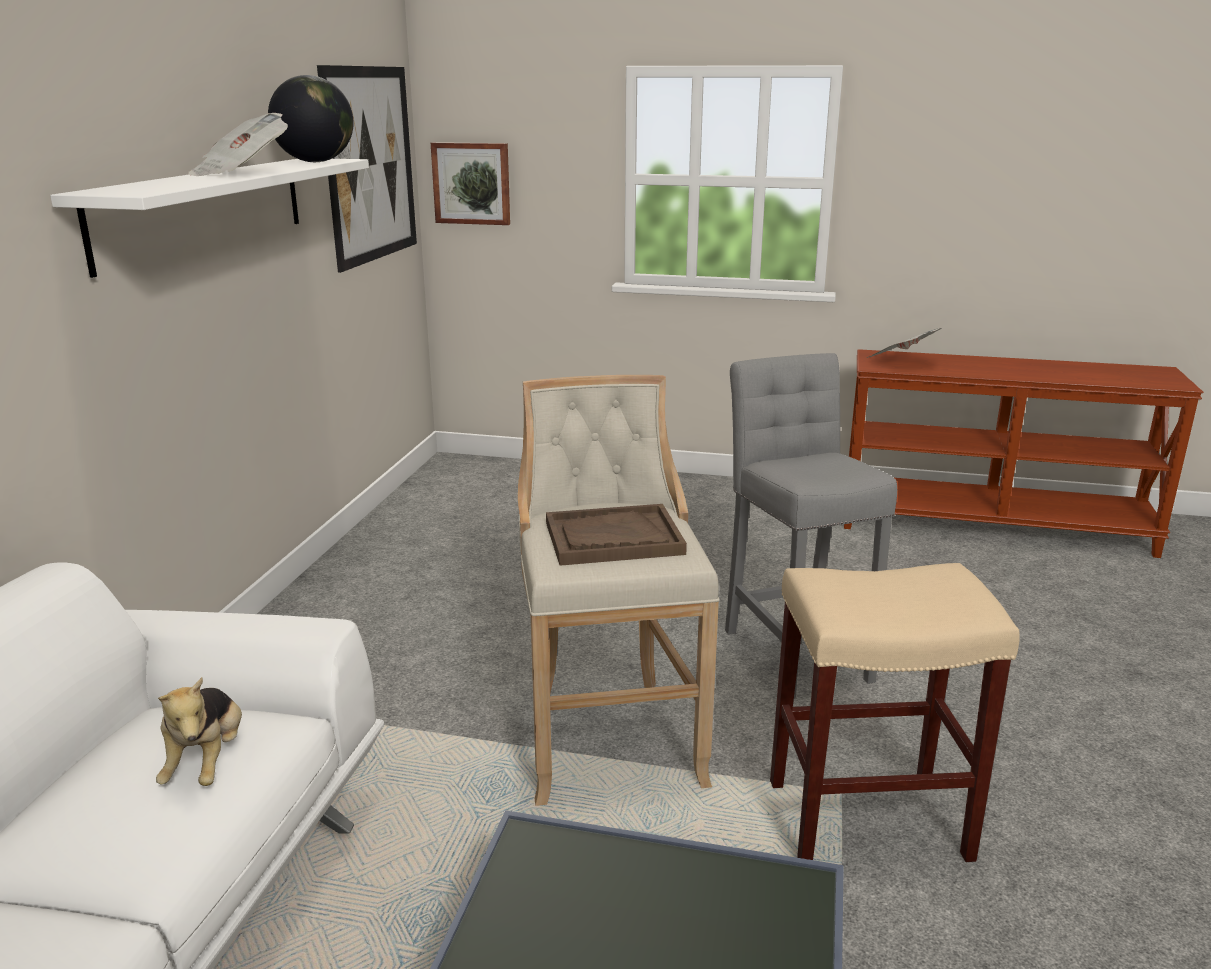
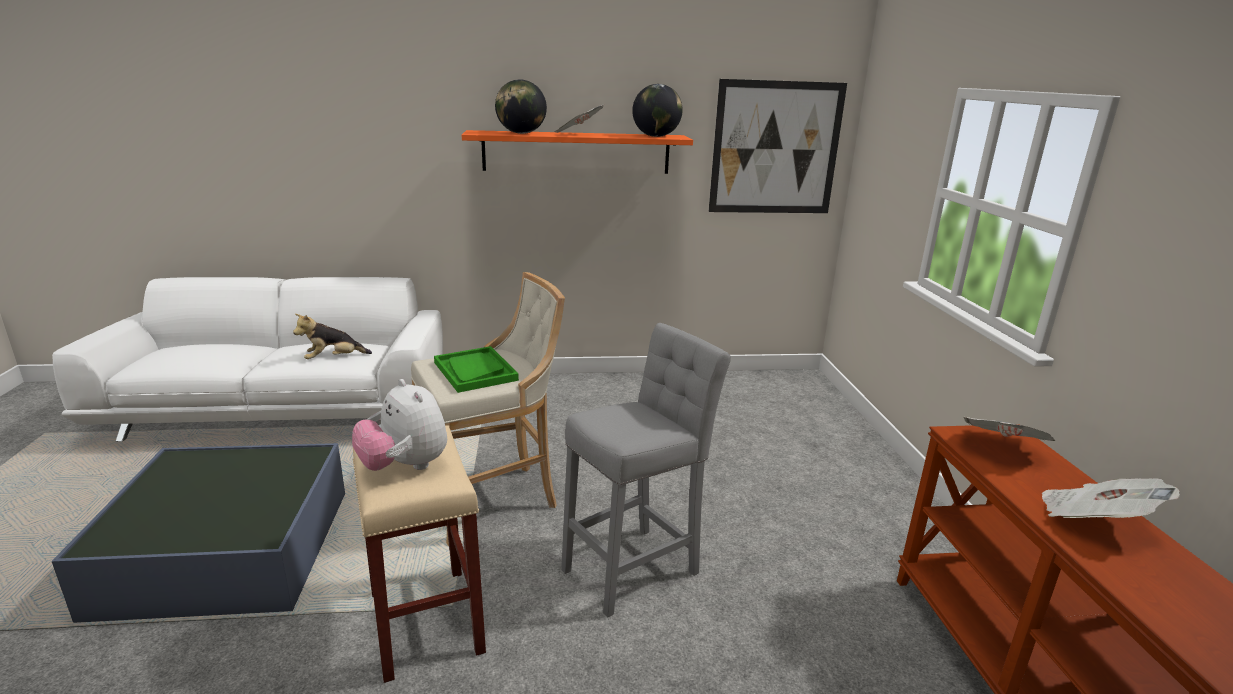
camera: 70 degrees right, 0 degrees up
(180, 183) = (521, 133): none -> globe
(204, 210) = (576, 152): white shelf -> orange shelf
(472, 183) = (869, 176): picture -> none
(613, 538) = (475, 371): brown tray -> green tray
(908, 595) = (405, 466): none -> plush toy
(1002, 366) = (1094, 520): none -> newspaper

